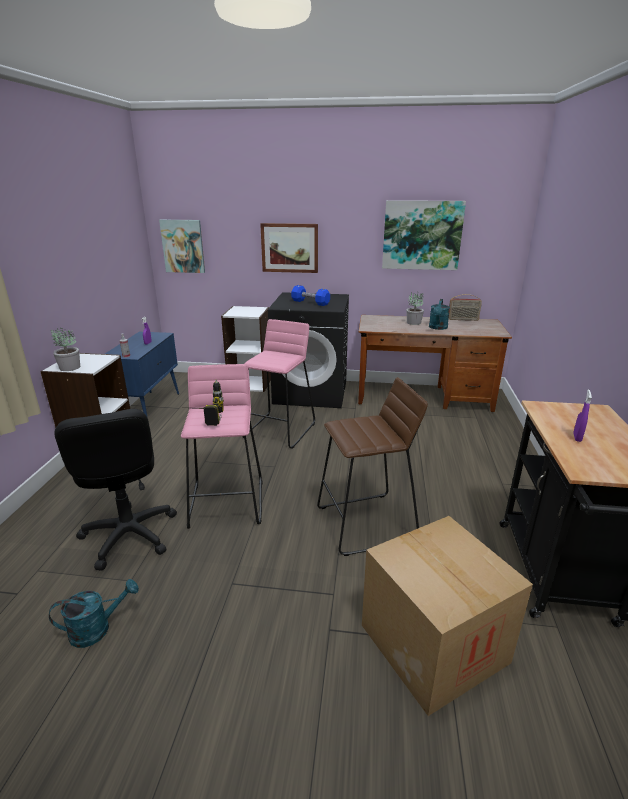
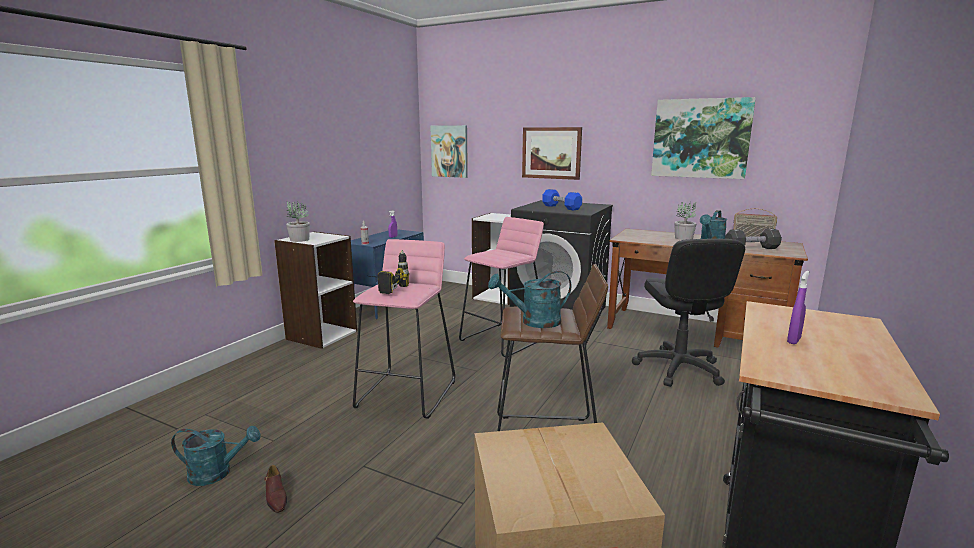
camera: 20 degrees right, 10 degrees down
(129, 535) = (298, 402): black office chair -> black office chair (678, 369)
(172, 635) = (276, 497): none -> brown shoe
(363, 436) = (534, 322): none -> turquoise watering can
(469, 330) = (751, 248): none -> black dumbbell

